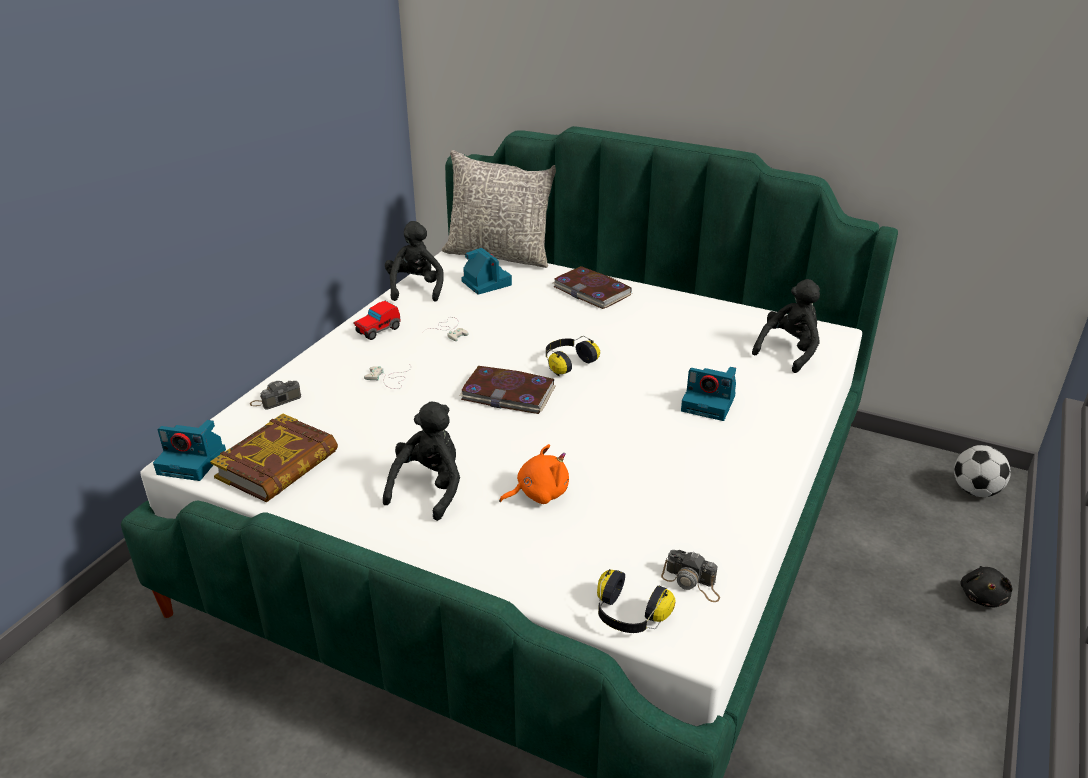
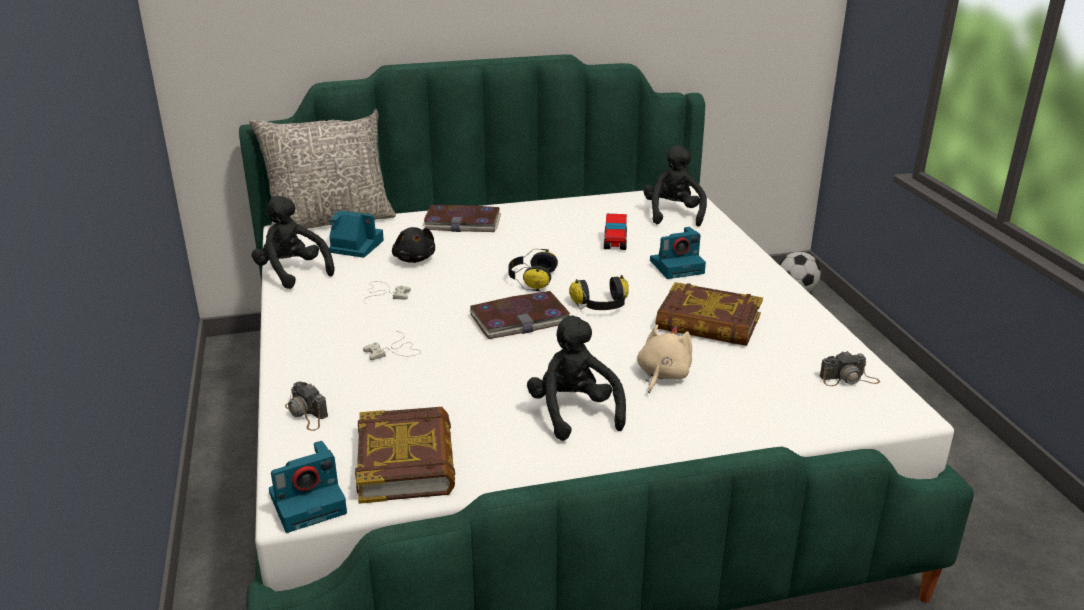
camera: 40 degrees left, 5 degrees down
(276, 400) = (306, 414): camera -> camera turned 60 degrees counterclockwise
(378, 330) = (314, 318): toy car -> toy car (615, 243)
(538, 493) = (662, 375): orange plush toy -> beige plush toy
(628, 616) = (847, 419): headphones -> headphones (601, 306)
(651, 467) = (708, 322): none -> book
(982, 596) = (877, 352): black plush toy -> black plush toy (414, 258)

